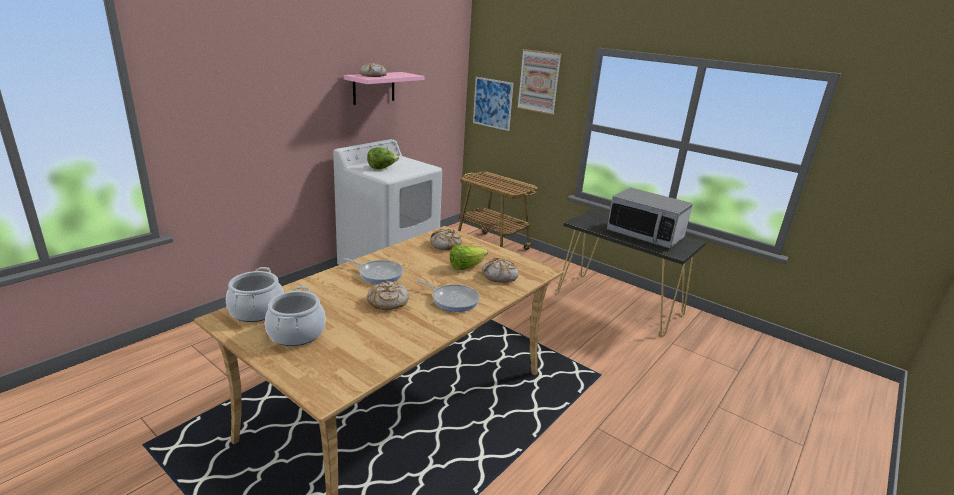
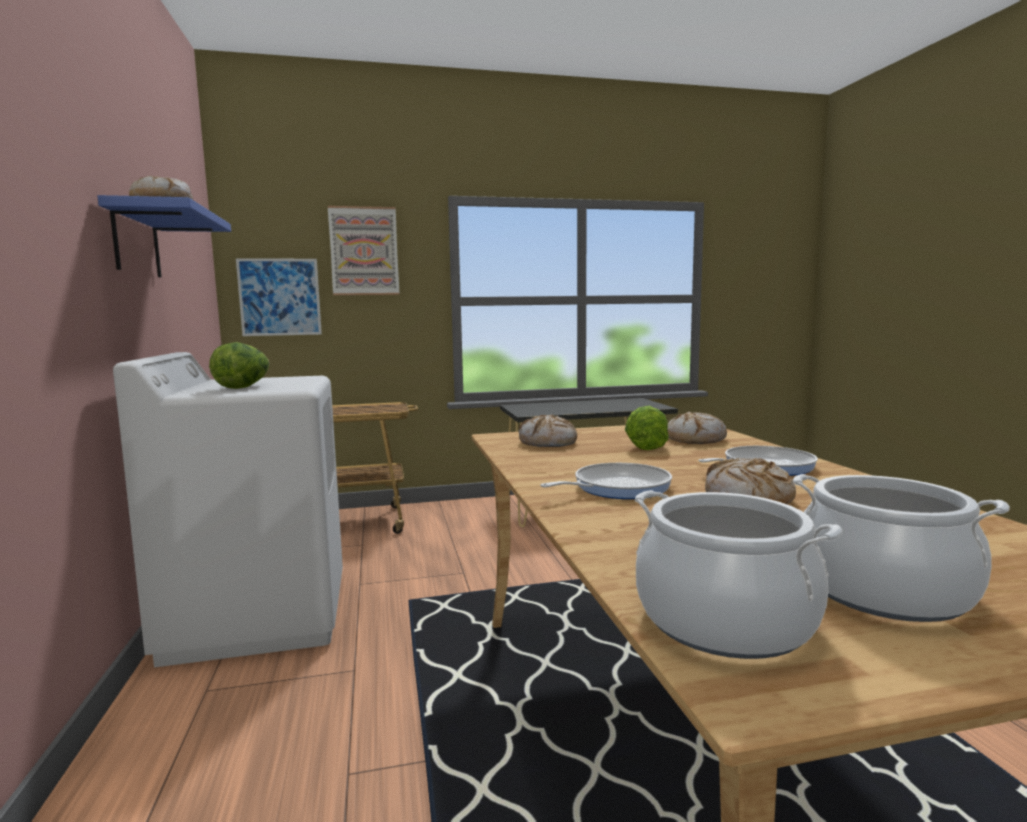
camera: 50 degrees left, 15 degrees down
(374, 88) = (136, 242): pink shelf -> blue shelf
(645, 235) = (600, 405): microwave -> none

